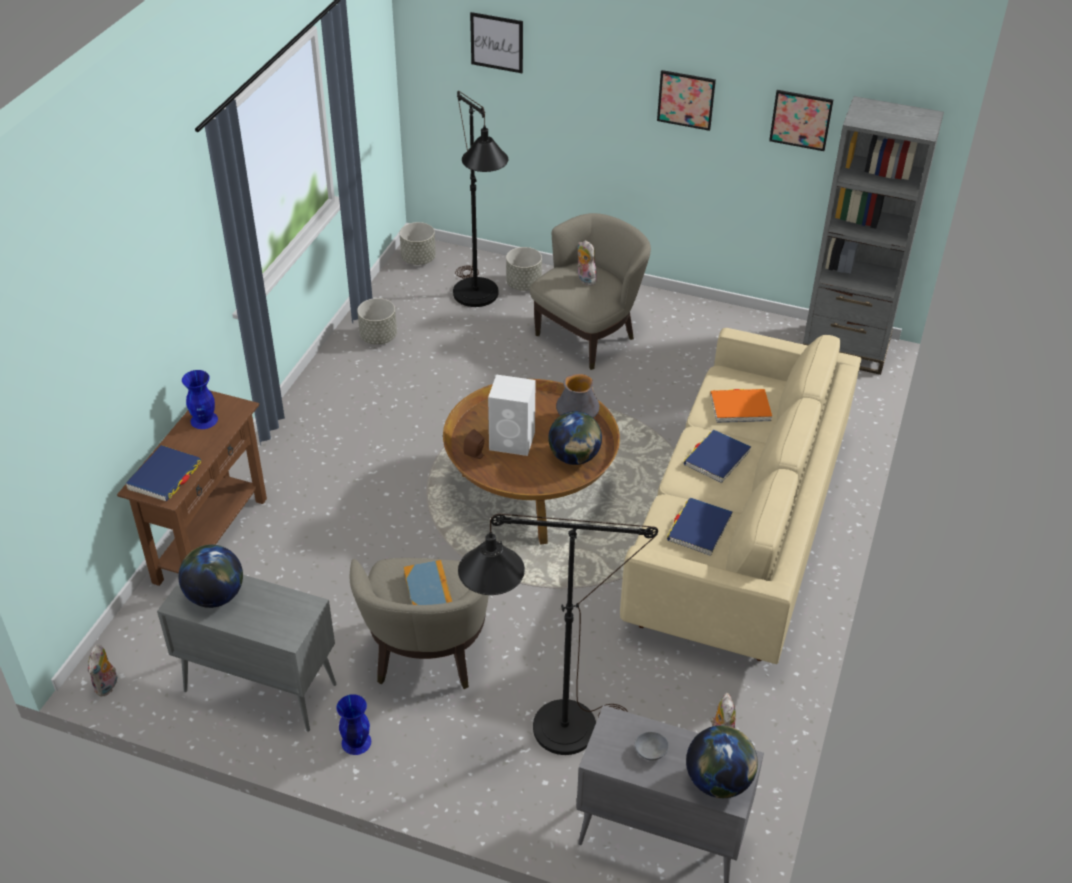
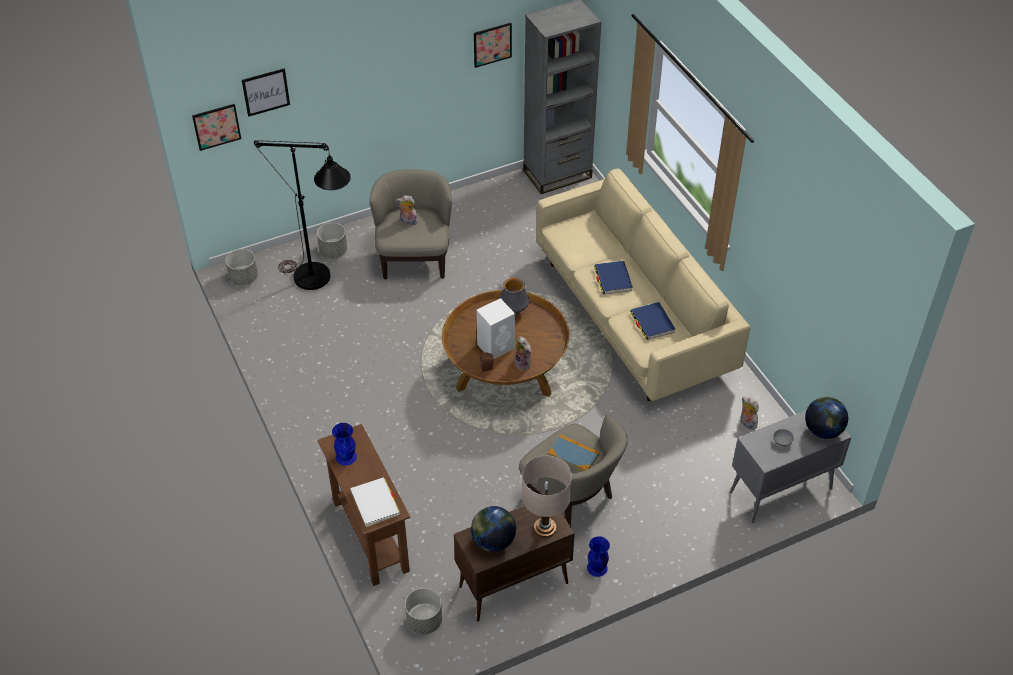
camera: 45 degrees left, 5 degrees up
(107, 686) = (433, 655): plush toy -> plush toy (523, 364)
(165, 476) = (375, 503): blue book -> white book
(259, 687) = (512, 585): grey cabinet -> brown cabinet
(276, 625) = (545, 528): none -> beige table lamp
(378, 337) = (292, 346): grey planter -> grey planter (424, 621)
(546, 732) = (673, 486): black floor lamp -> none
(574, 457) = (539, 331): globe -> none
(686, 100) = (413, 67): picture -> picture (216, 126)
(740, 408) = (588, 243): orange book -> none

